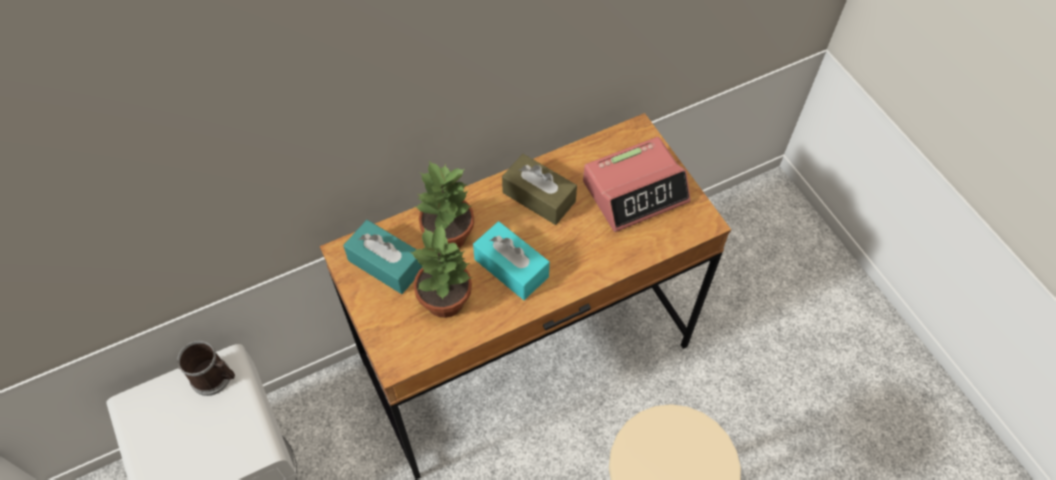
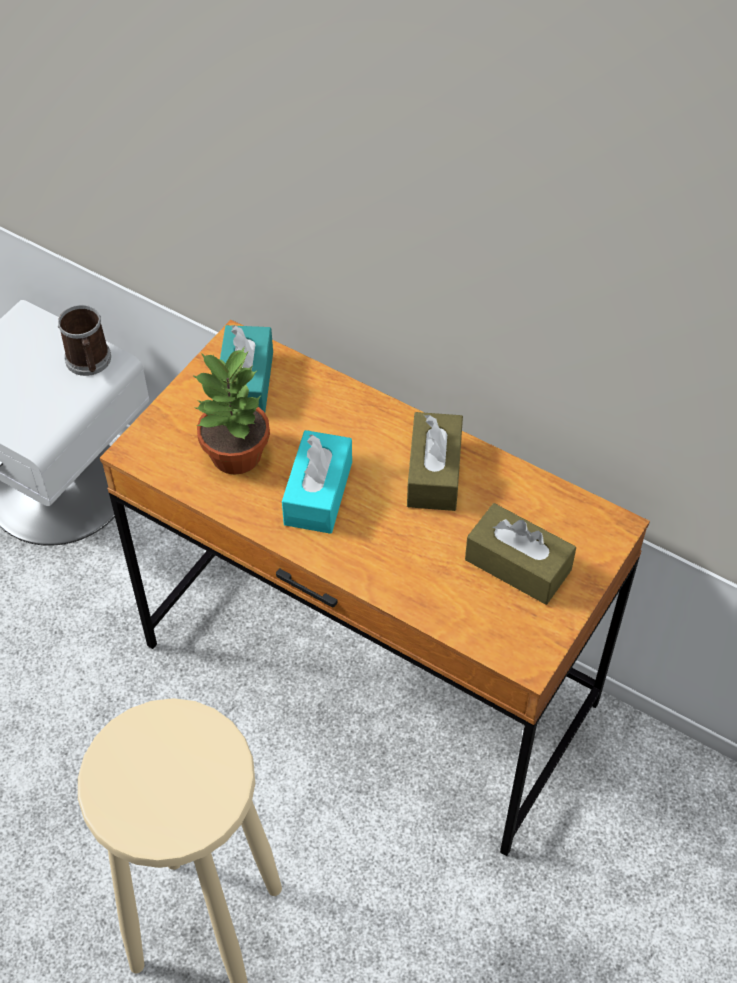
camera: 60 degrees right, 5 degrees down
(448, 236) = (319, 417): potted plant -> none
(635, 191) = (518, 565): alarm clock -> brown tissue box

